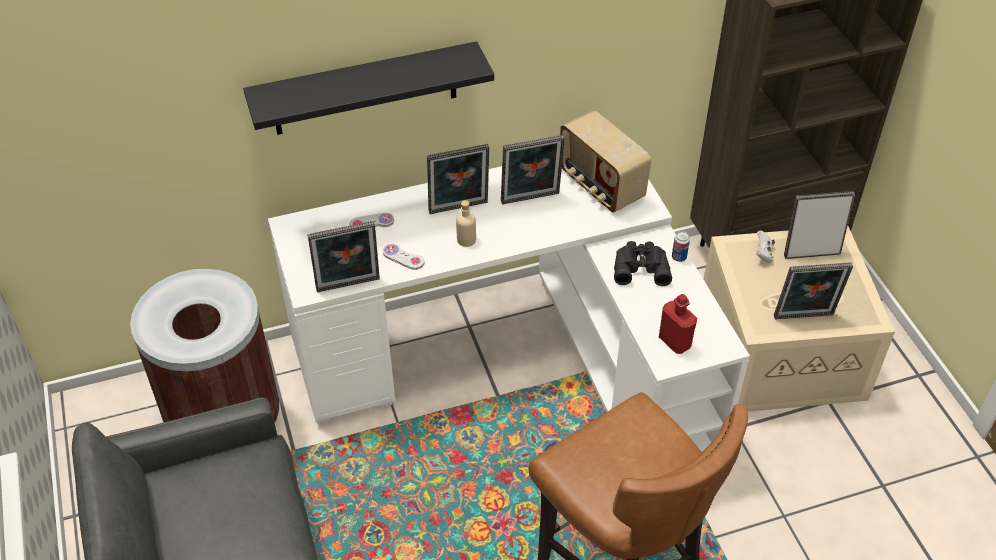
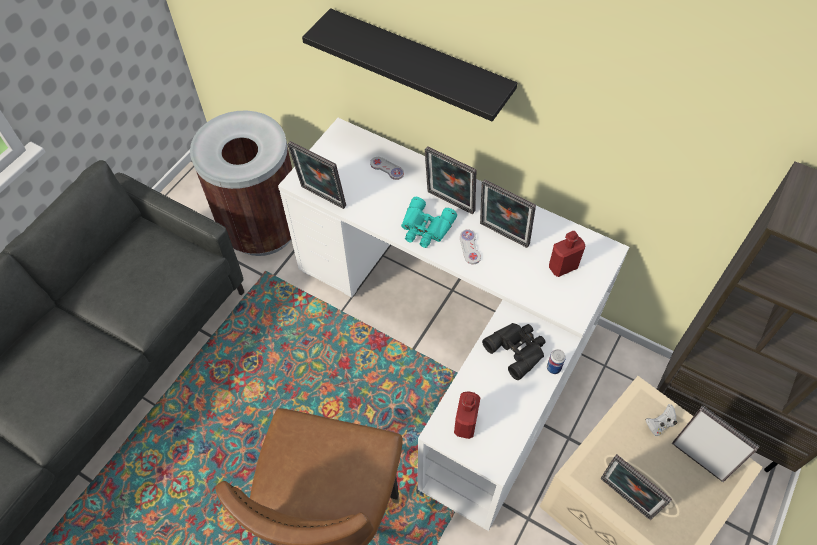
camera: 50 degrees right, 10 degrees up
(403, 258) = (374, 207): white game controller -> white game controller (470, 247)
(466, 240) = (425, 228): beige bottle -> turquoise binoculars
(600, 186) = (563, 267): radio -> red bottle

